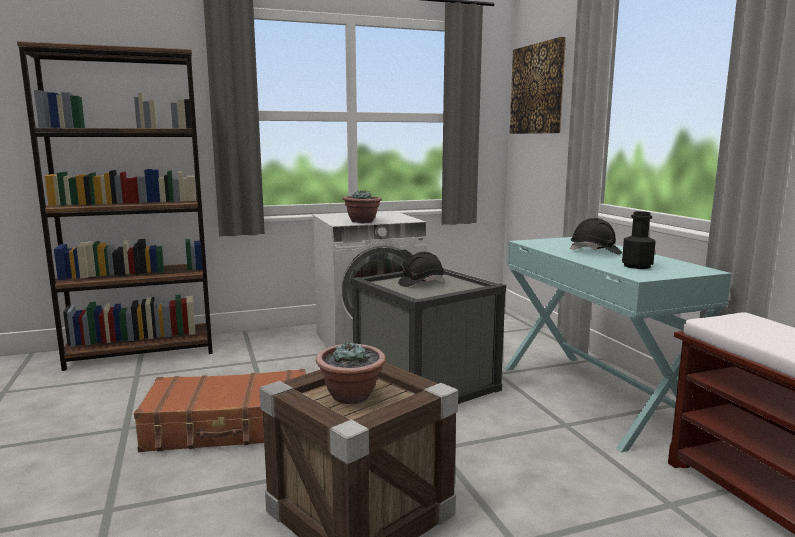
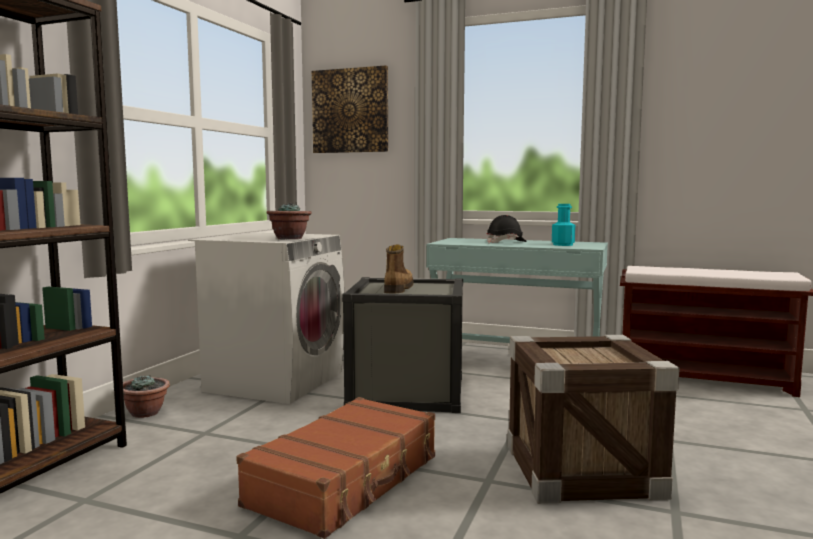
camera: 50 degrees left, 5 degrees down
(351, 396) = (584, 359): potted plant -> potted plant (145, 413)
(421, 283) = (397, 289): black hard hat -> boot
(637, 266) = (563, 245): black bottle -> turquoise bottle

